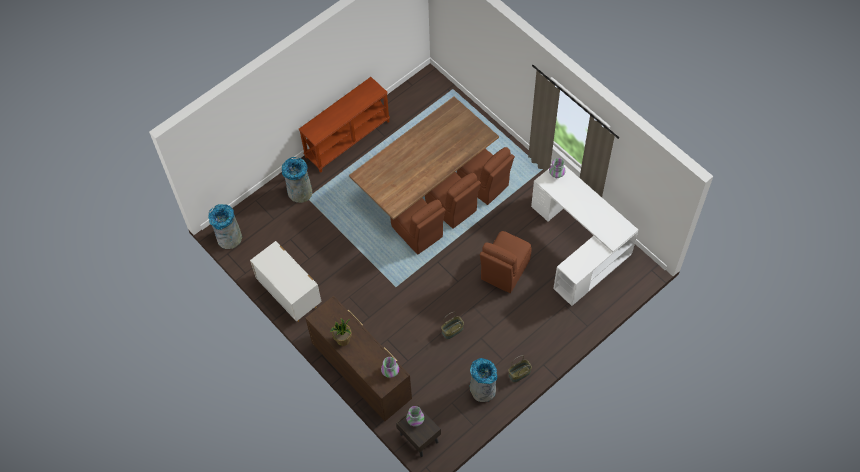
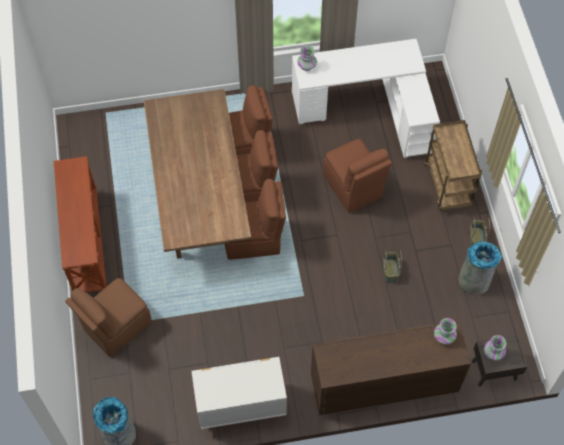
camera: 60 degrees left, 0 degrees up
(299, 192) = (116, 327): grey trash can -> brown chair
(343, 340) = (375, 363): potted plant -> none
(552, 332) = (448, 186): none -> brown cart

